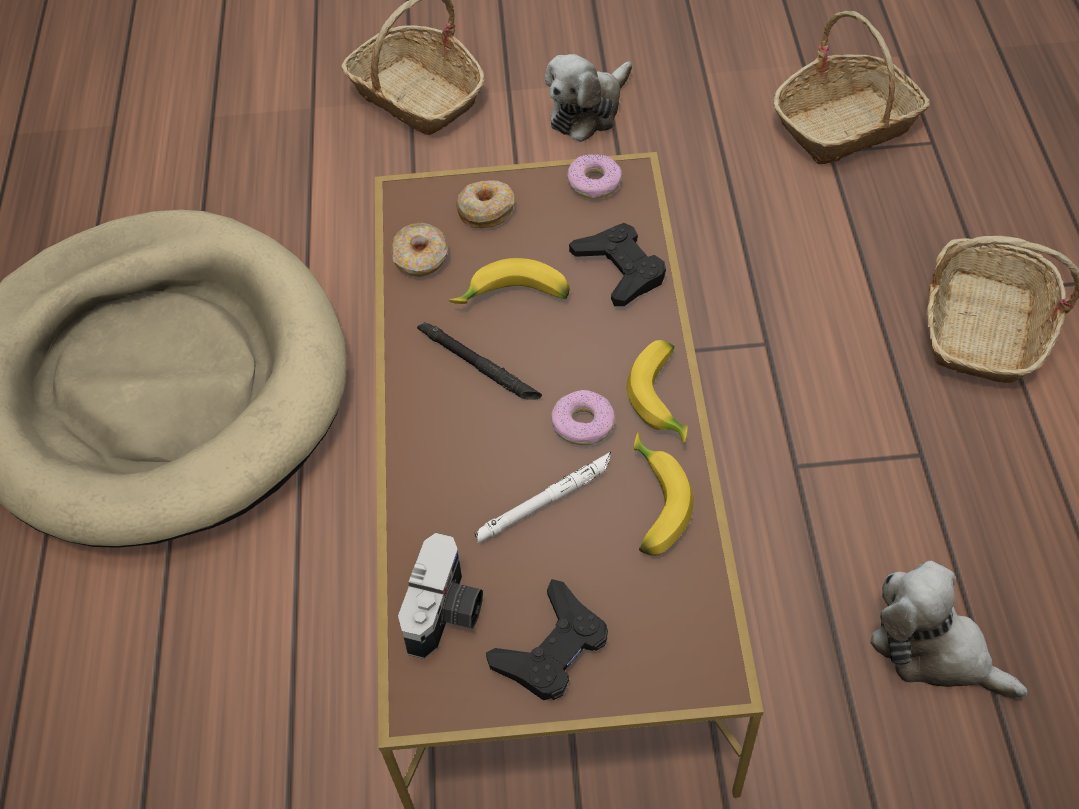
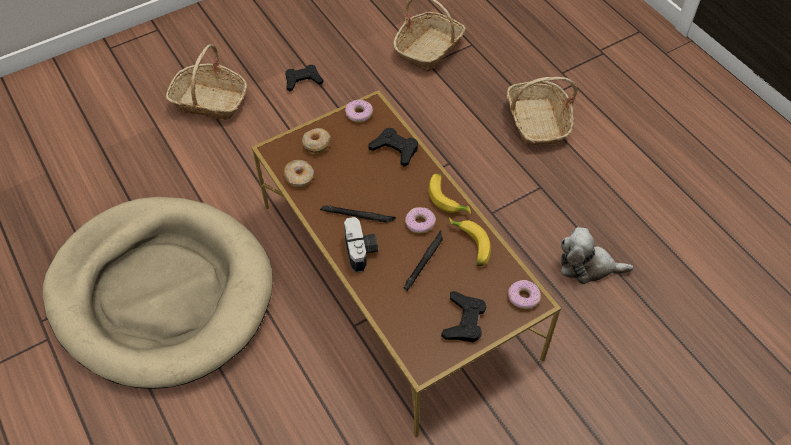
camera: 30 degrees left, 0 degrees up
(447, 613) = (411, 325): camera -> camera (362, 251)
(513, 299) = (355, 180): banana -> none
(545, 501) = (424, 262): white flashlight -> black flashlight
(588, 110) = (303, 80): plush toy -> black game controller
(697, 654) = (523, 297): none -> donut

